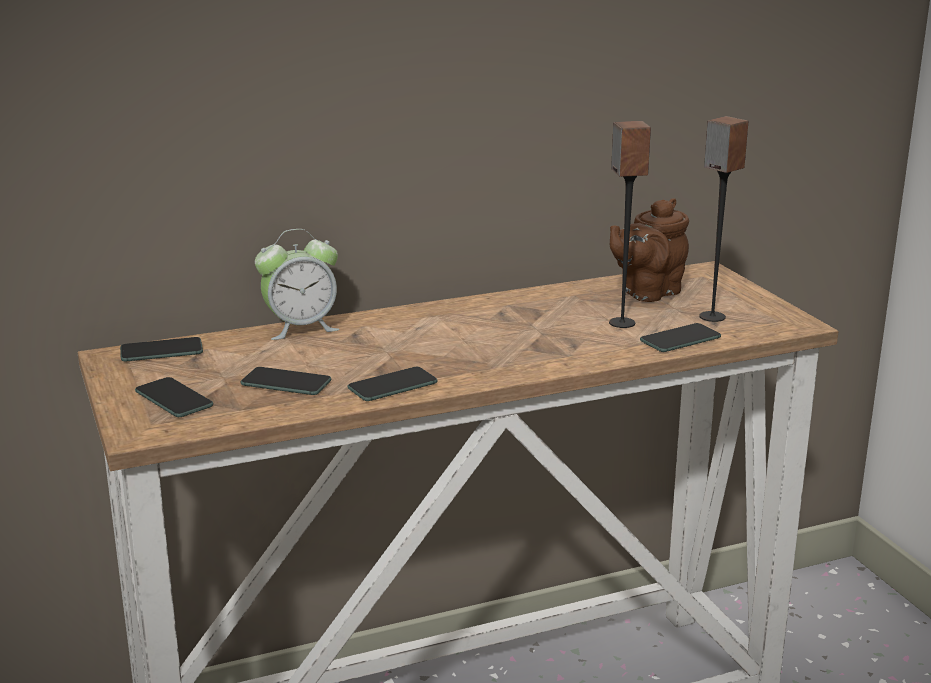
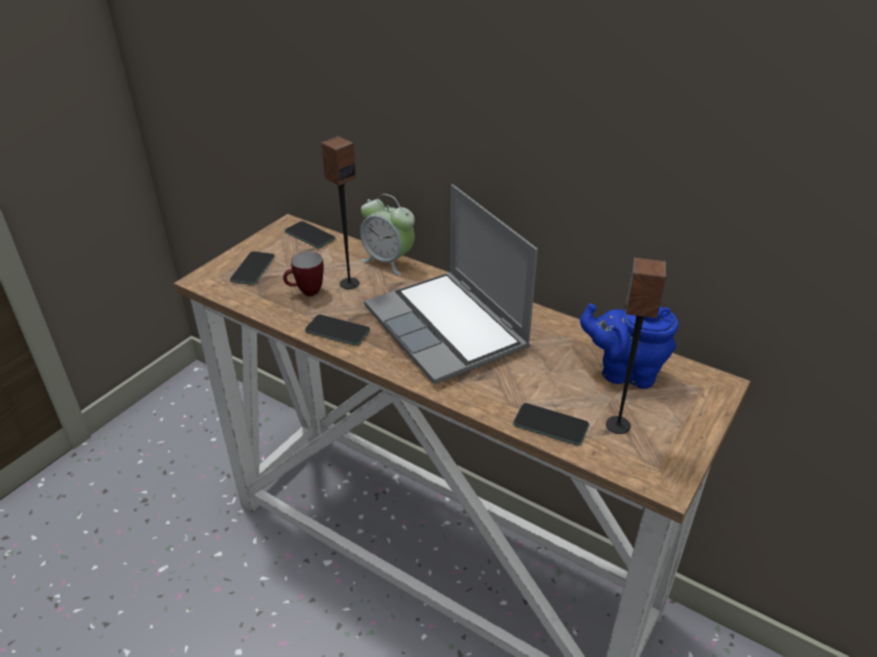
camera: 55 degrees right, 15 degrees up
(286, 382) = (306, 292): phone -> mug
(476, 336) = (448, 329): none -> laptop
(621, 323) = (547, 383): speaker -> speaker (349, 283)
(647, 293) = (625, 372): brown teapot -> blue teapot

